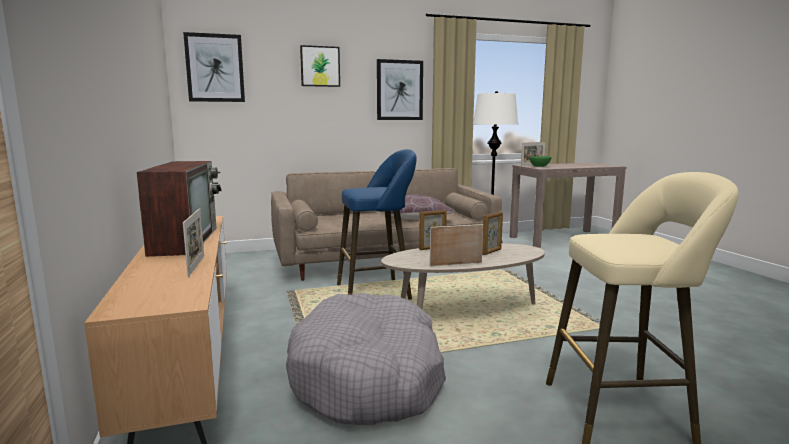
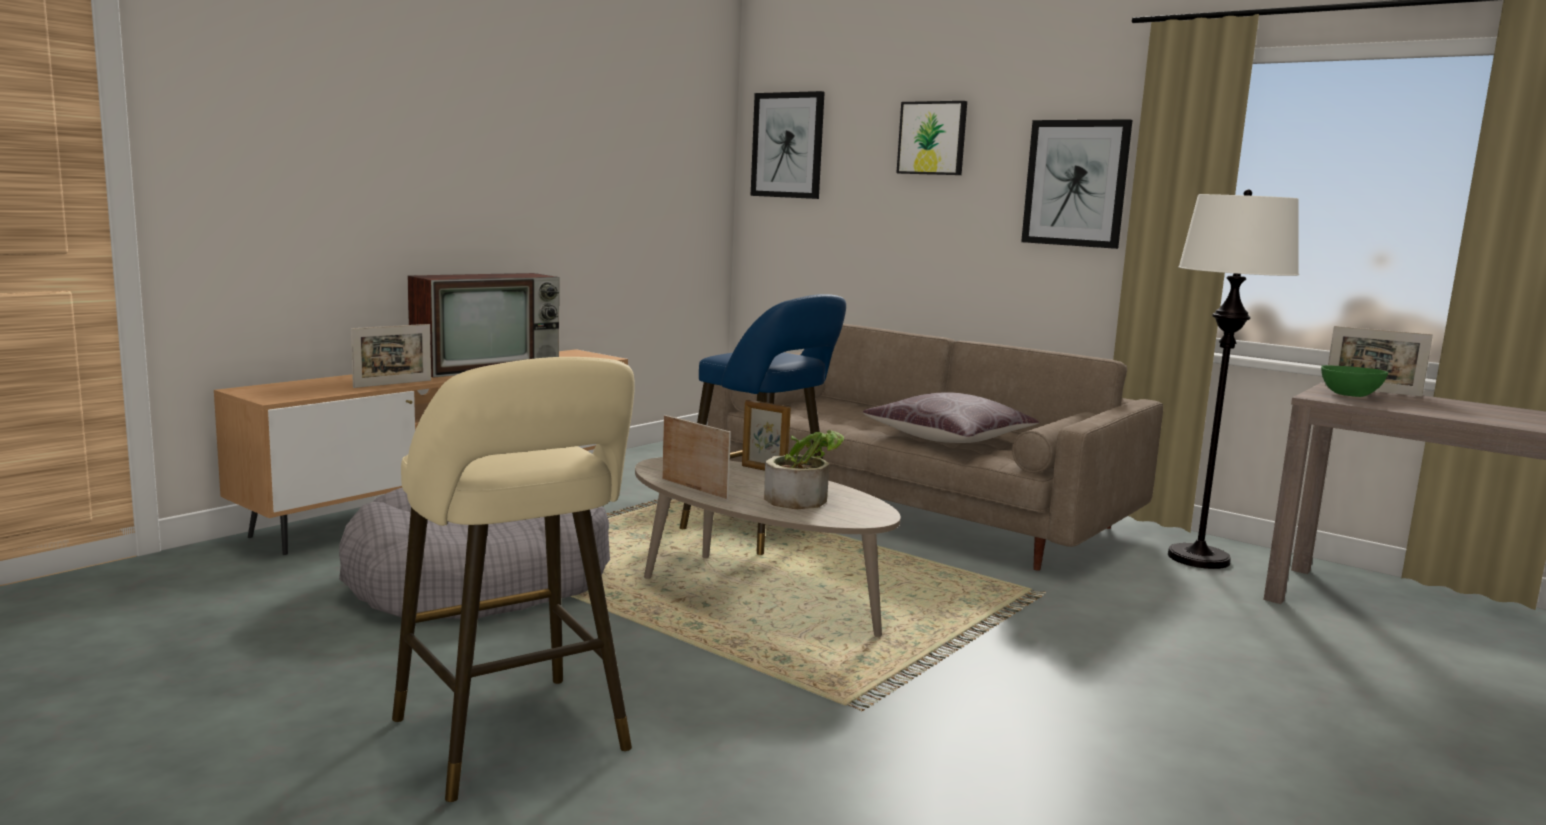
camera: 55 degrees right, 0 degrees up
(491, 252) = (804, 499): picture frame -> potted plant

